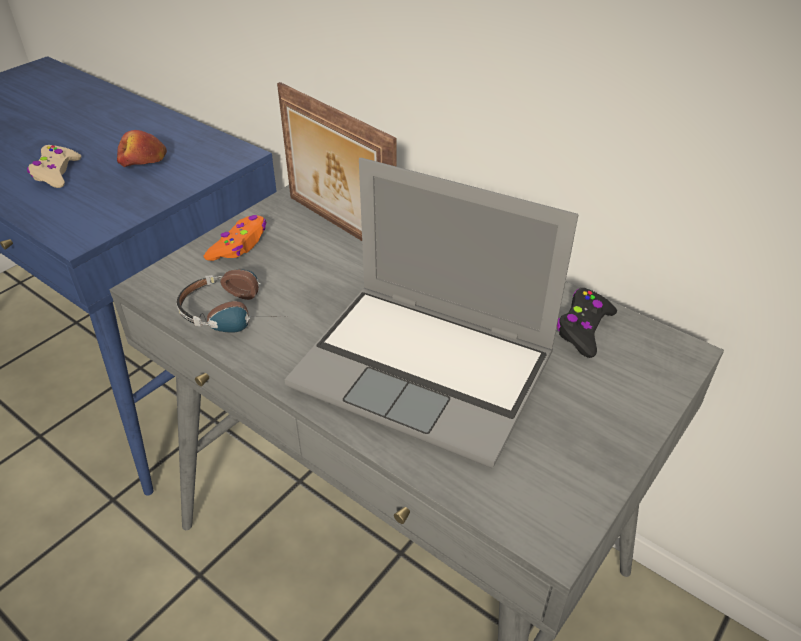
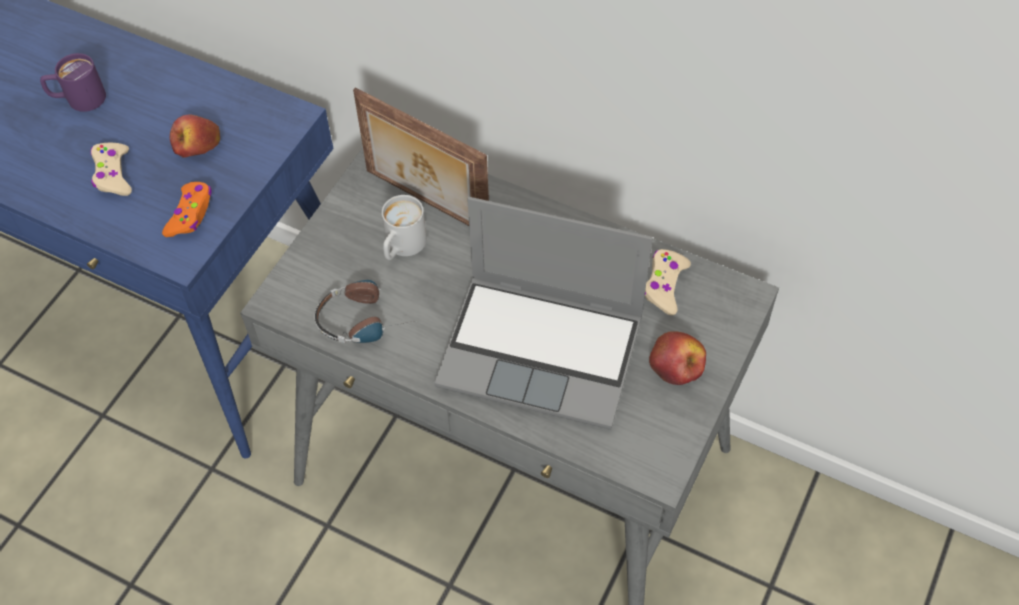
camera: 10 degrees left, 15 degrees up
(61, 124) = (78, 99): none -> purple mug
(239, 245) = (339, 241): orange game controller -> orange game controller (190, 214)
(300, 258) = (402, 247): none -> white mug
(583, 329) = (664, 285): black game controller -> beige game controller
(590, 409) = (677, 364): none -> apple

